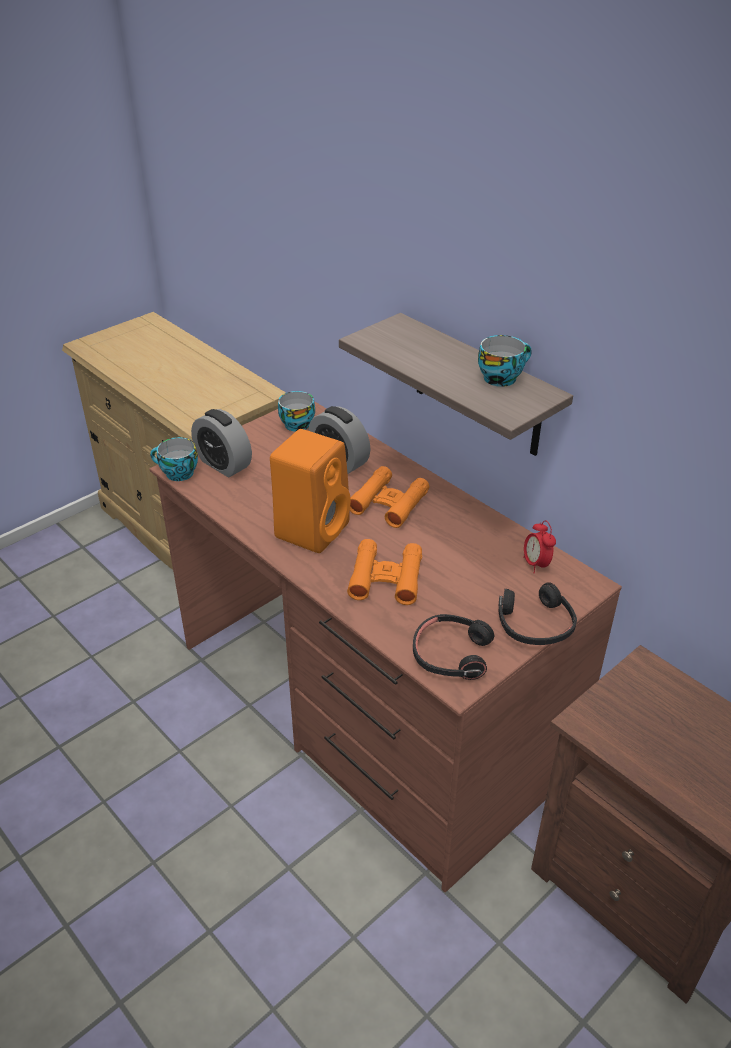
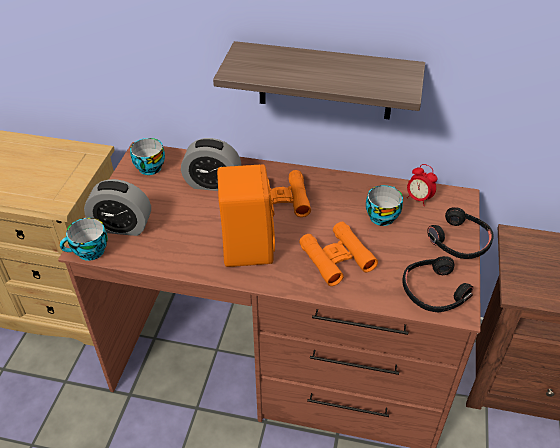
camera: 35 degrees left, 5 degrees up
(501, 377) = (366, 66): cup -> cup (381, 216)

